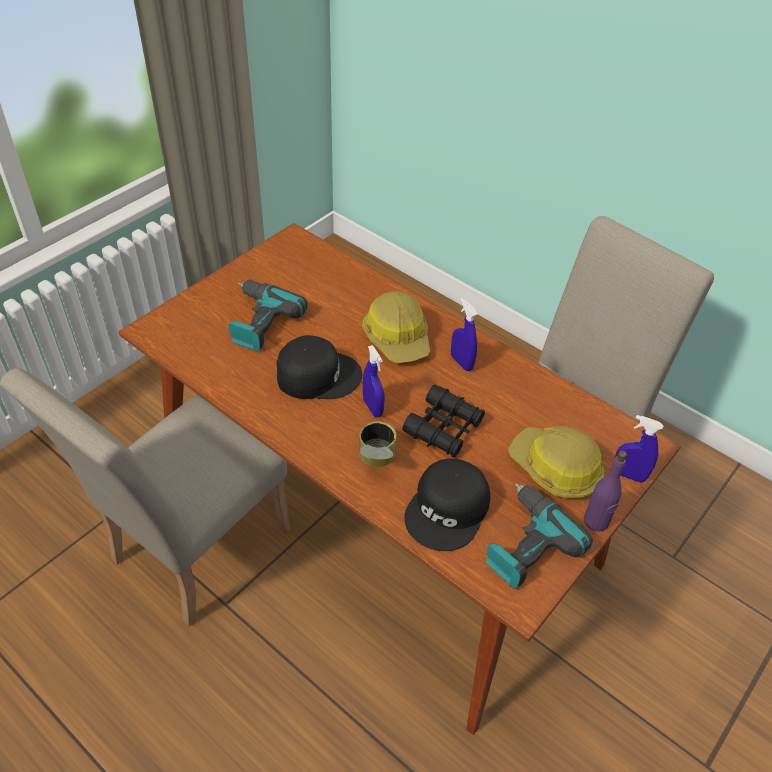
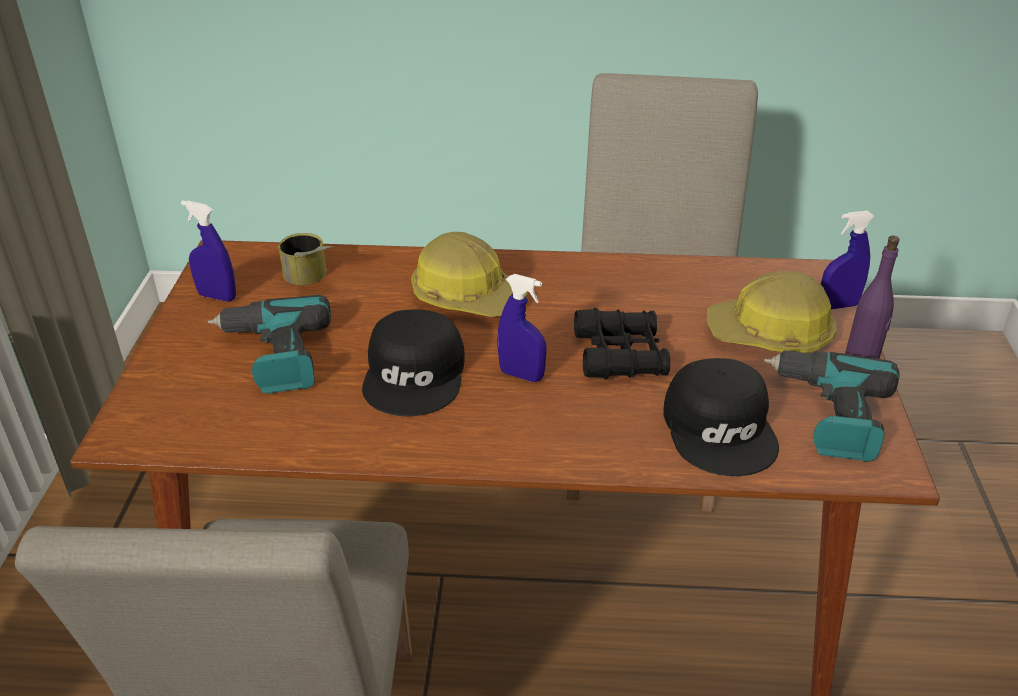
camera: 35 degrees left, 10 degrees down
(317, 374) = (416, 375): black cap -> black cap turned 135 degrees clockwise
(376, 462) = (590, 425): can -> can (310, 279)
(461, 362) = (564, 287): blue spray bottle -> blue spray bottle (217, 296)

